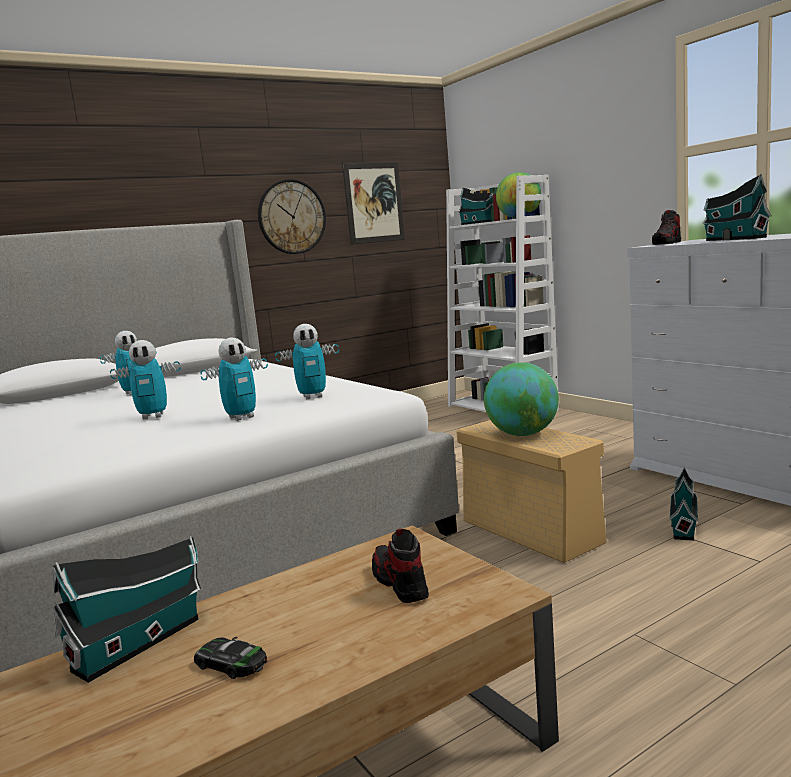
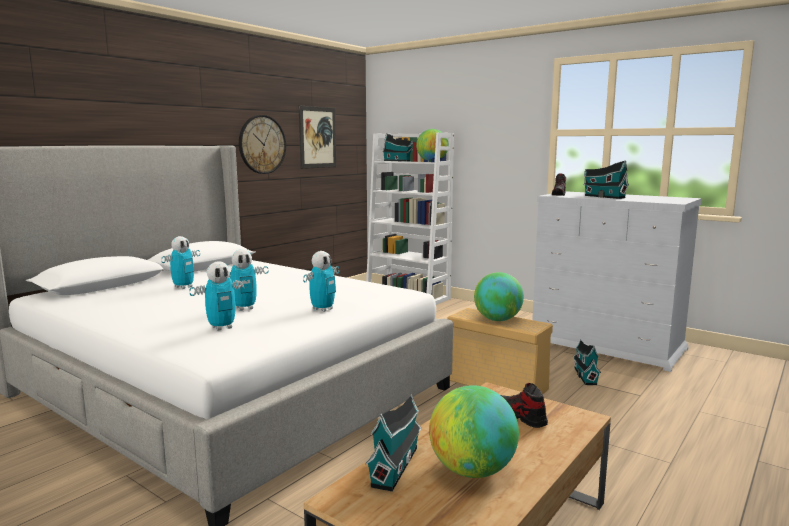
camera: 20 degrees left, 0 degrees up
(231, 664) = (472, 471): toy car -> globe
(313, 397) = (354, 293): toy robot -> toy robot (222, 327)

